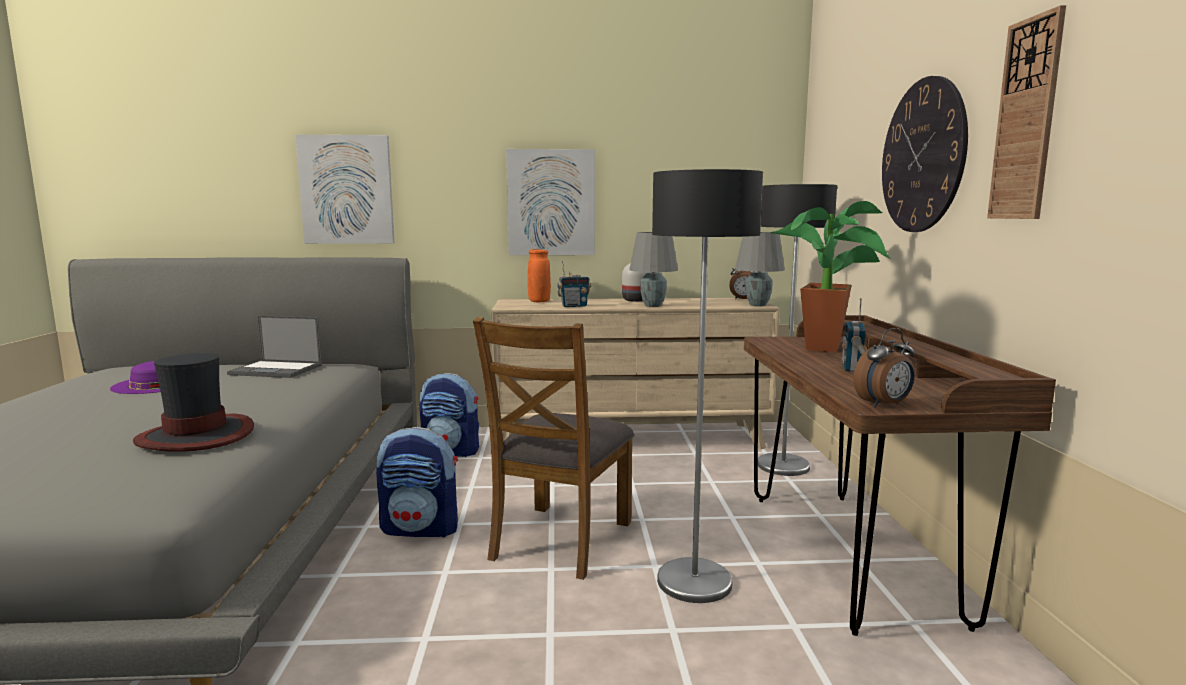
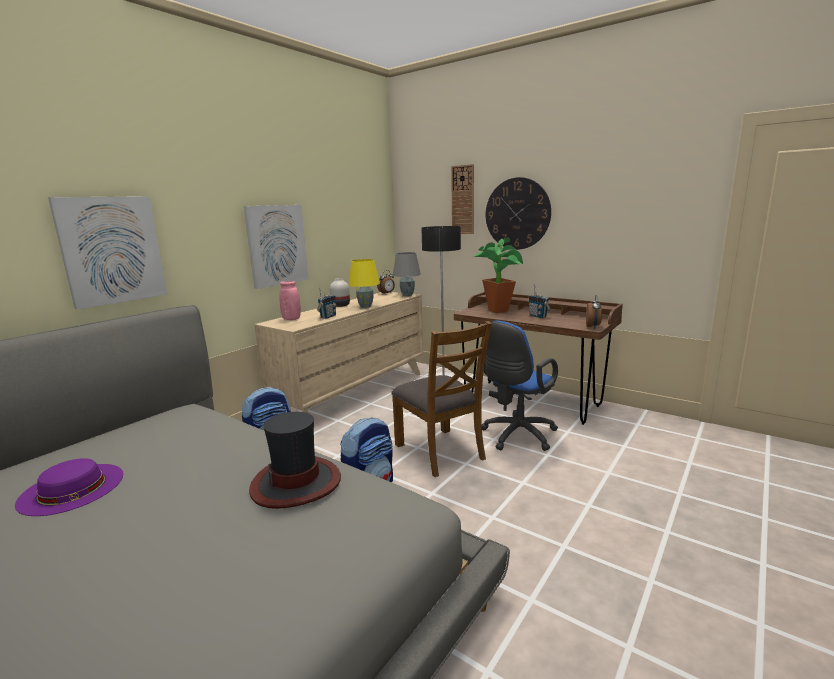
camera: 50 degrees left, 5 degrees up
(277, 370) = (148, 432): laptop -> none
(539, 301) = (291, 319): orange vase -> pink vase
(652, 305) = (365, 306): grey table lamp -> yellow table lamp
(693, 581) = (516, 436): floor lamp -> blue office chair
(1026, 120) = (588, 204): wall clock -> wall clock (463, 200)

